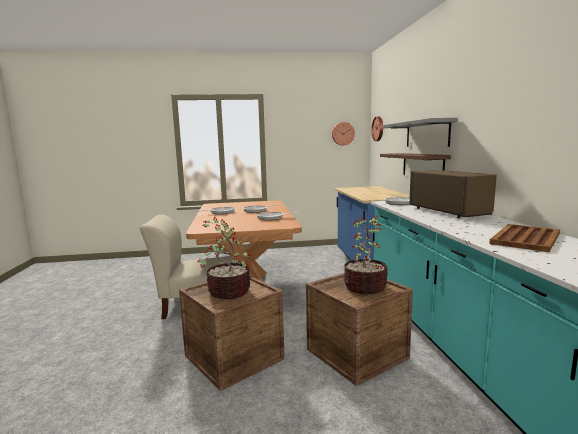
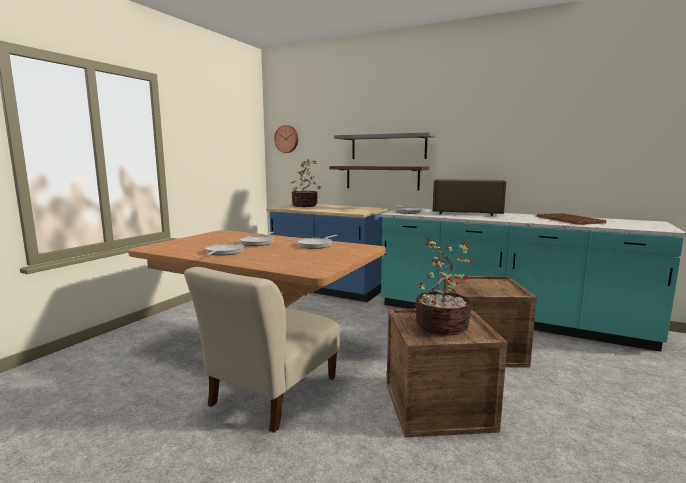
camera: 55 degrees left, 0 degrees up
(342, 133) = (243, 142): wall clock -> none
(365, 287) = (489, 285): potted plant -> potted plant (305, 205)

